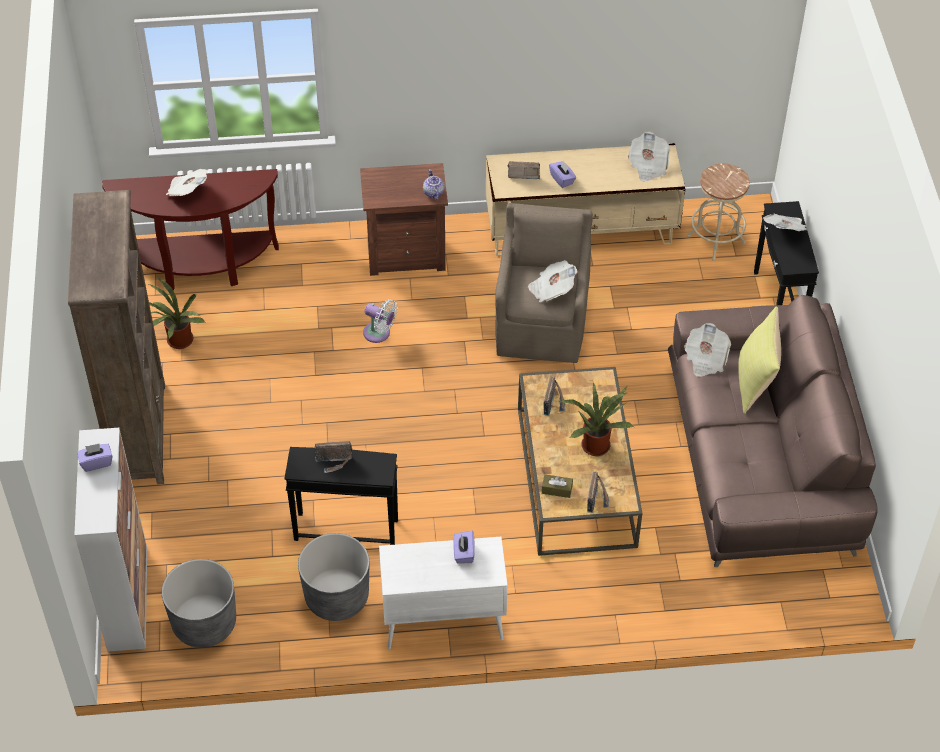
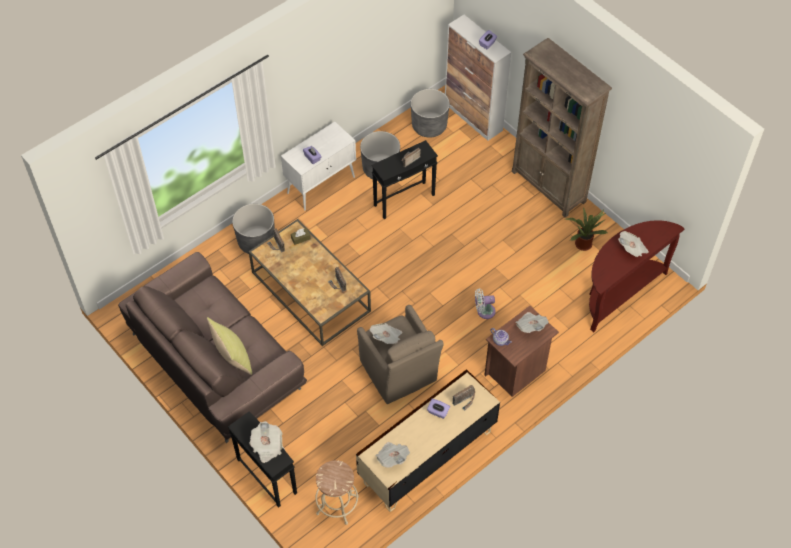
camera: 145 degrees right, 5 degrees up
(595, 443) = (298, 274): potted plant -> none
(600, 590) = (256, 241): none -> grey planter
(705, 359) = (270, 354): newspaper -> newspaper (531, 326)

